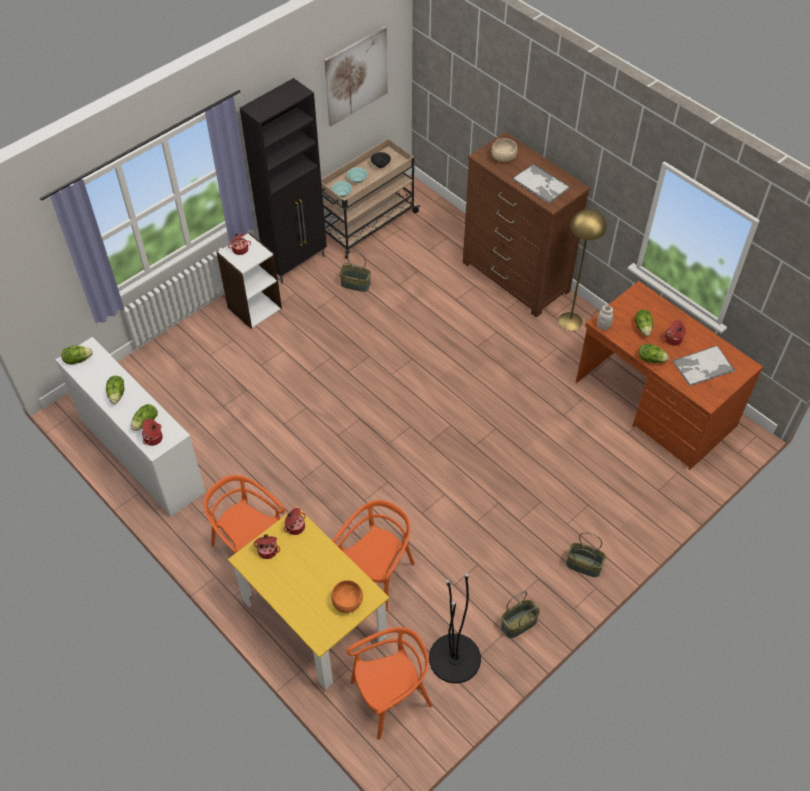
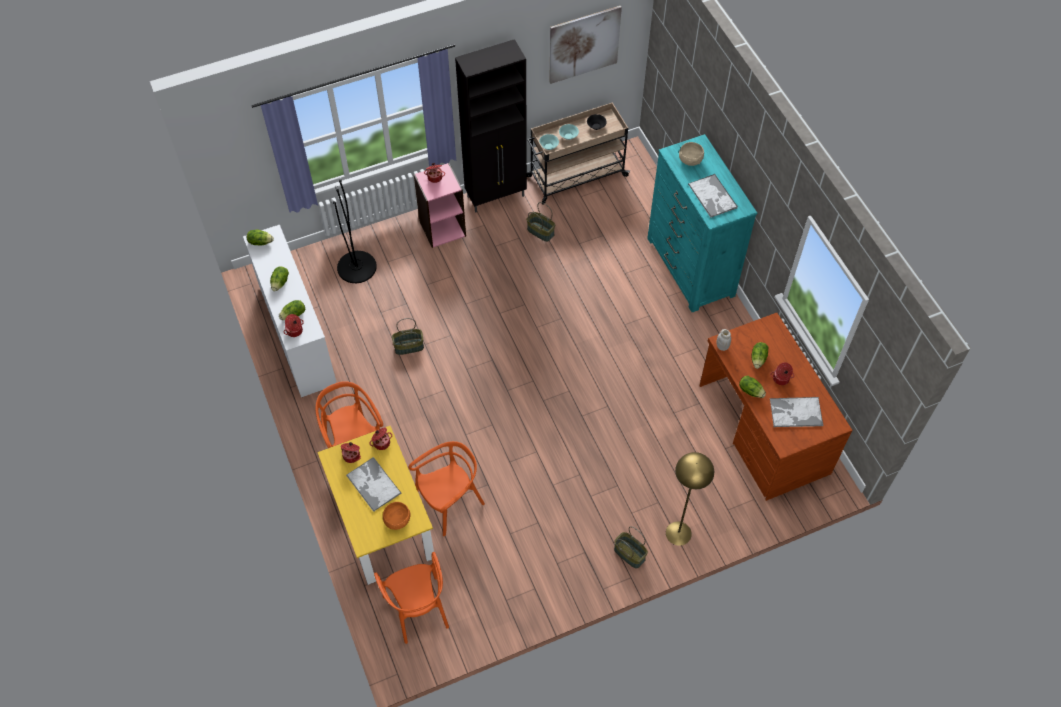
camera: 20 degrees right, 5 degrees up
(254, 307) = (442, 228): white bookcase -> pink bookcase
(304, 572) = (373, 484): none -> tray
(391, 697) = (418, 609): orange chair -> orange chair turned 75 degrees clockwise
(454, 658) = (483, 595): black floor lamp -> black floor lamp (356, 267)
(515, 277) = (690, 267): brown dresser -> turquoise dresser
(518, 624) = (550, 586): basket -> basket (408, 347)
(570, 321) = (722, 325): yellow floor lamp -> yellow floor lamp (678, 533)

